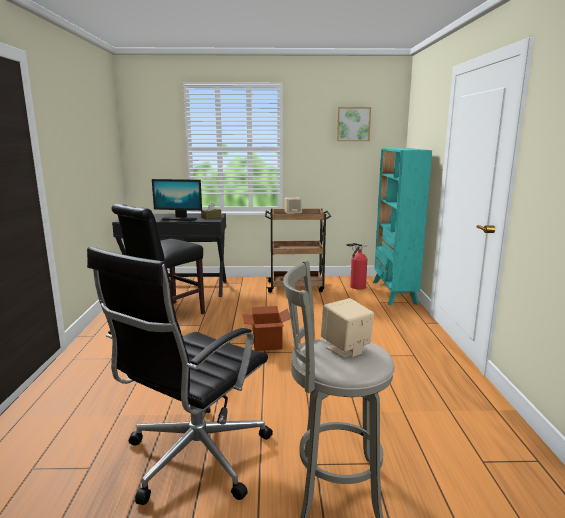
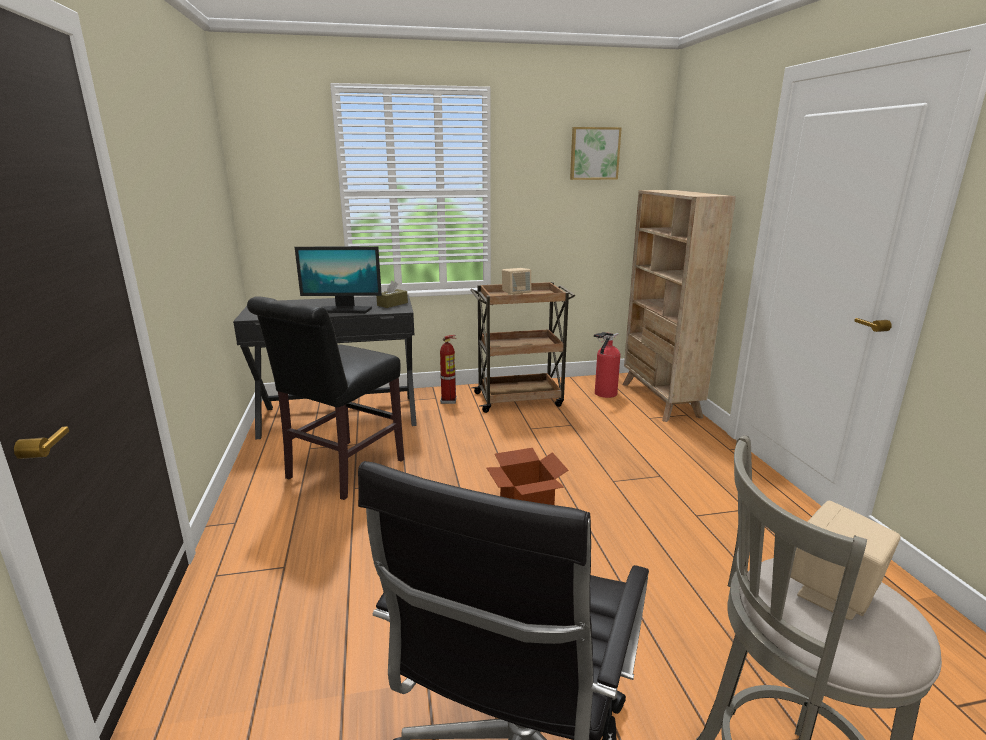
camera: 10 degrees left, 5 degrees up
(249, 285) = (449, 401): none -> fire extinguisher
(394, 293) = (660, 400): turquoise bookcase -> beige bookcase

